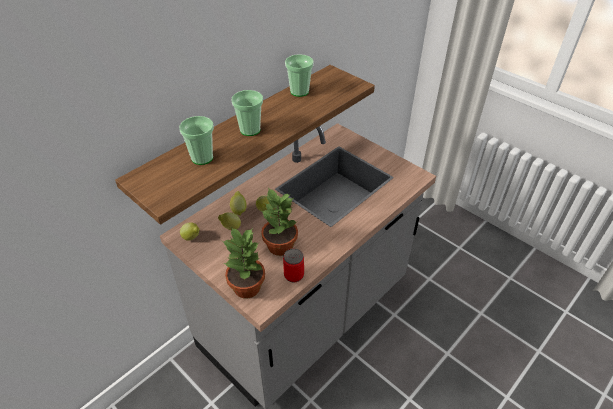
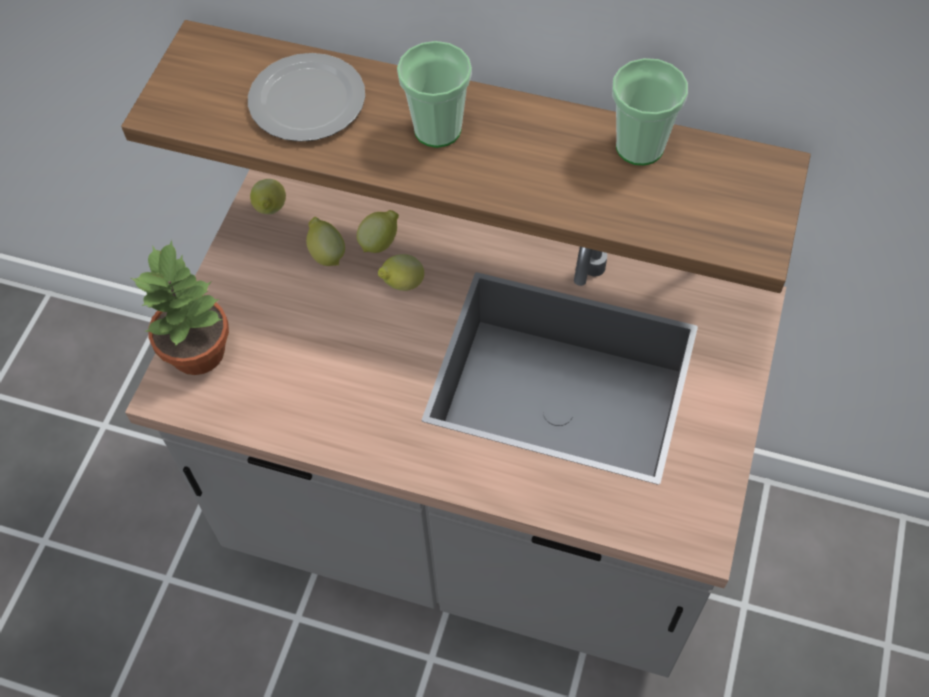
camera: 65 degrees right, 15 degrees up
(202, 158) = (305, 102): cup -> plate
(279, 245) = (322, 355): potted plant -> none
(294, 275) = (260, 412): can -> none

